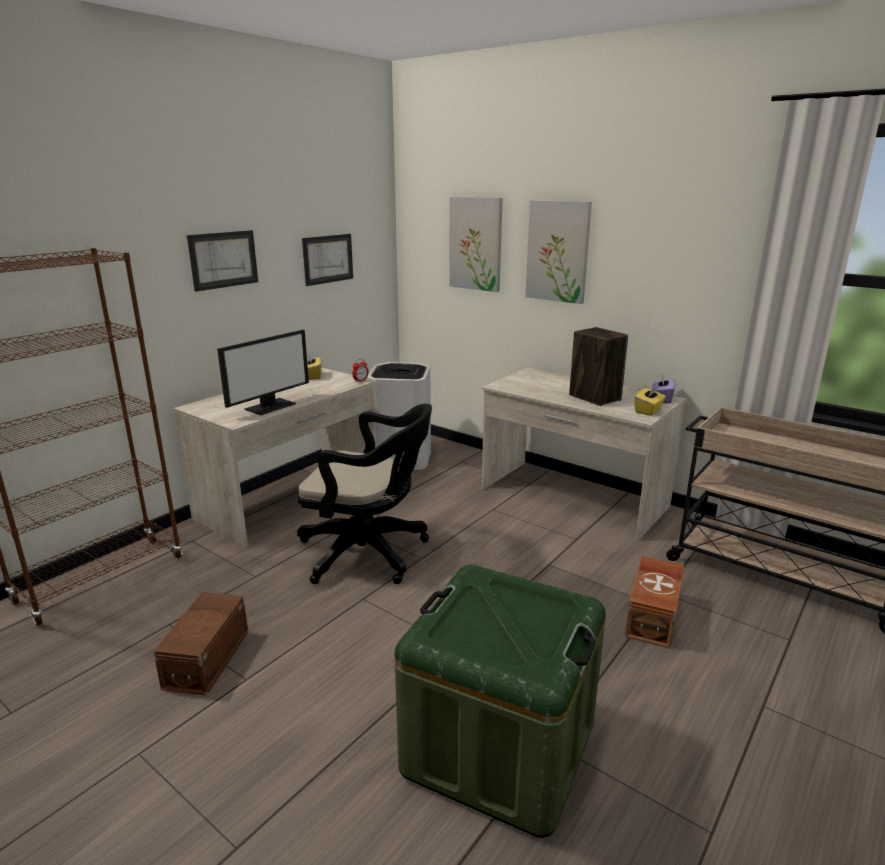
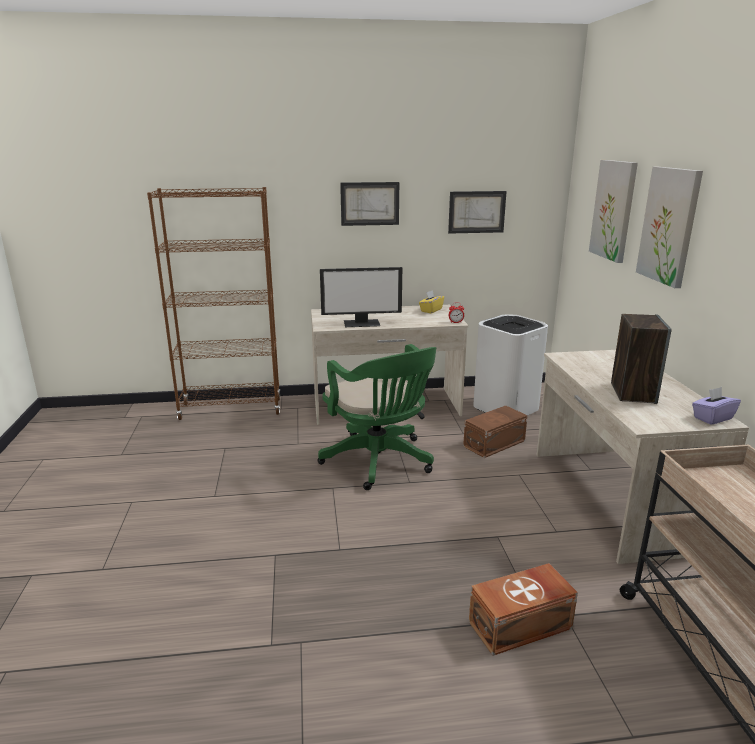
camera: 45 degrees right, 0 degrees up
(209, 658) = (215, 475): brown storage box -> brown storage box (495, 443)
(370, 553) = (380, 462): black office chair -> green office chair
(499, 746) = (270, 620): green storage box -> none
(648, 411) = (665, 422): yellow tissue box -> none

